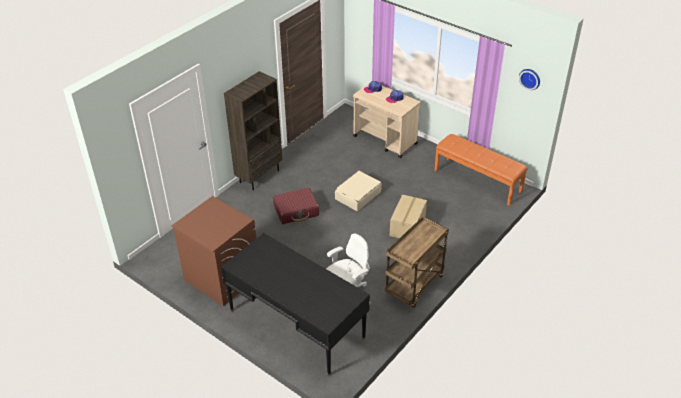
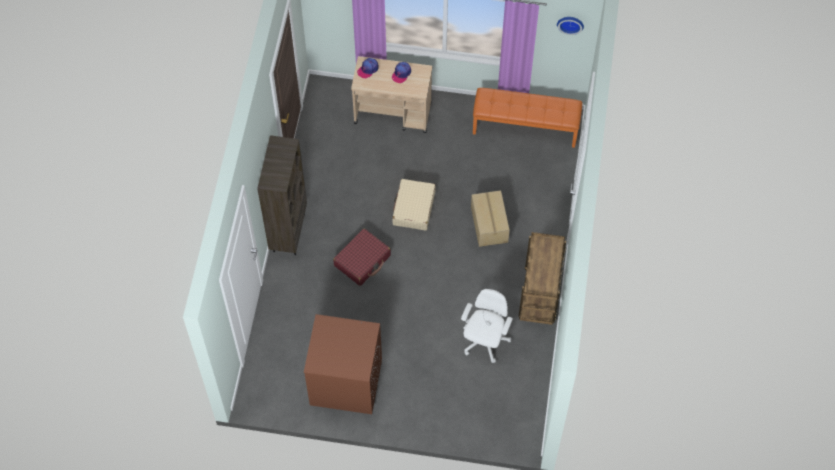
camera: 30 degrees left, 20 degrees up
(296, 324) = (456, 397): black desk -> none

